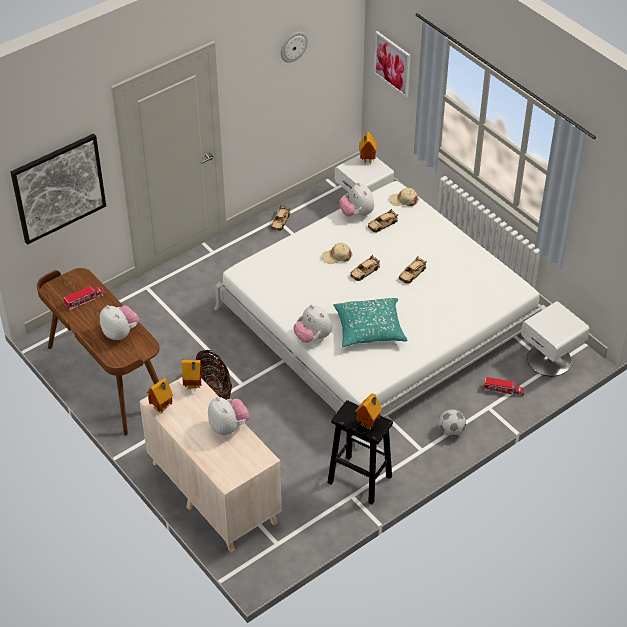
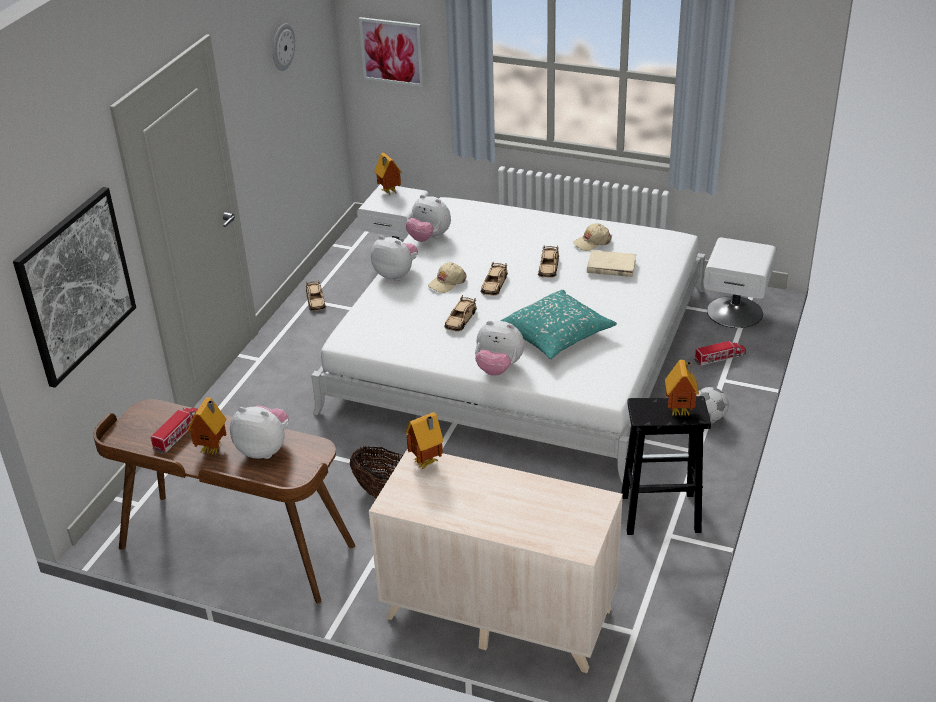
camera: 30 degrees left, 10 degrees down
(162, 408) = (409, 505): toy house -> toy house (213, 449)
(228, 427) = (518, 486): plush toy -> plush toy (396, 274)
(382, 224) = (468, 237): beige toy car -> beige toy car (460, 319)
(404, 200) = (469, 209): beige cap -> beige cap (592, 242)
(452, 292) = (611, 266): none -> beige book

